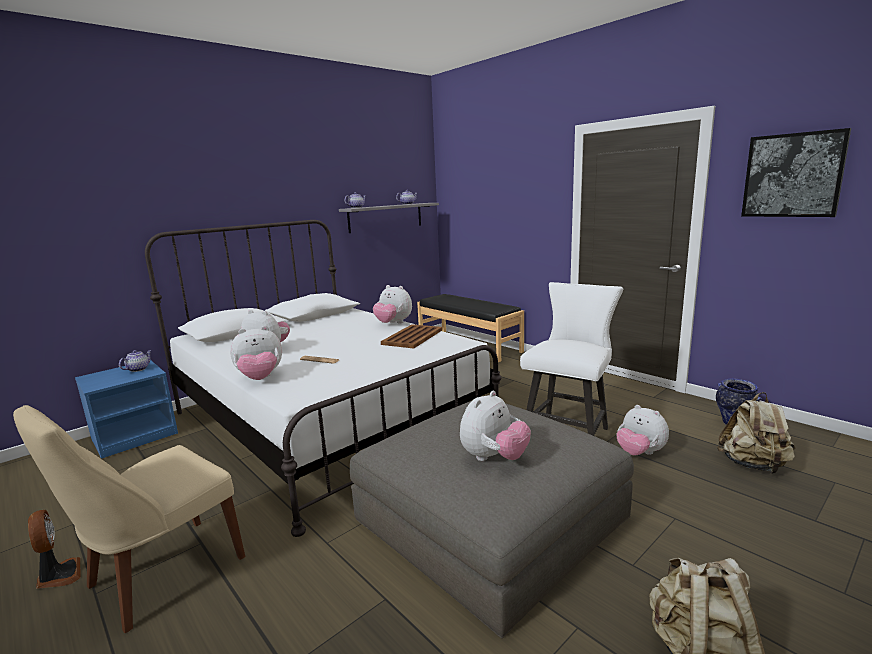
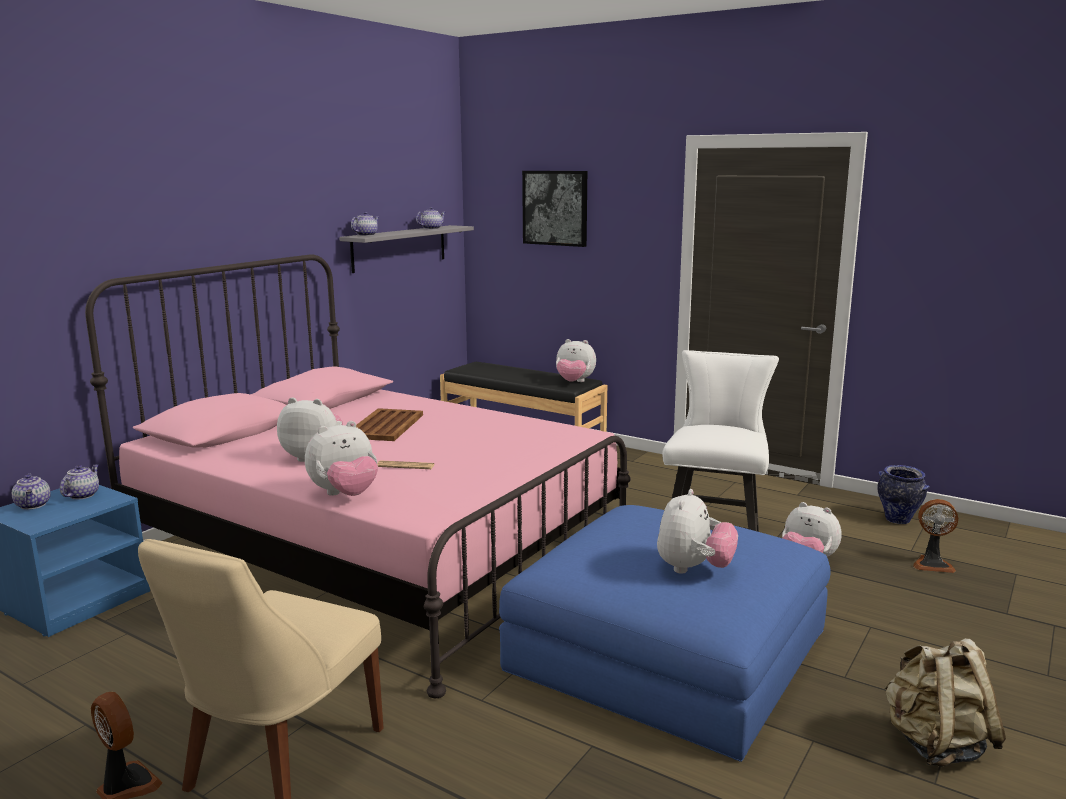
camera: 15 degrees left, 0 degrees up
(107, 374) = (34, 505): none -> teapot
(327, 420) = (377, 555): white bed -> pink bed
(393, 323) = (462, 410): plush toy -> plush toy (574, 382)
(413, 337) = (508, 428): brown tray -> brown tray (386, 426)
(490, 518) = (668, 650): grey ottoman -> blue ottoman
(753, 465) = (932, 564): beige backpack -> fan
(792, 175) = (955, 223): picture -> picture (555, 208)

